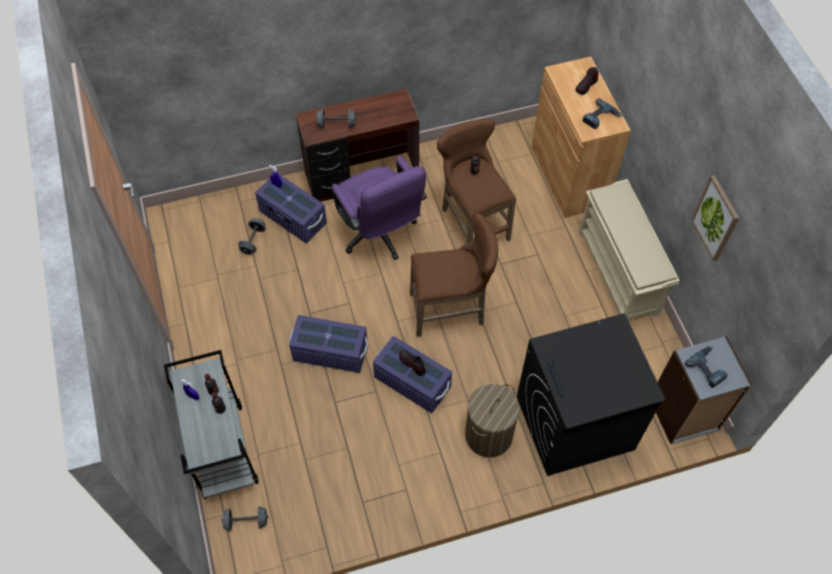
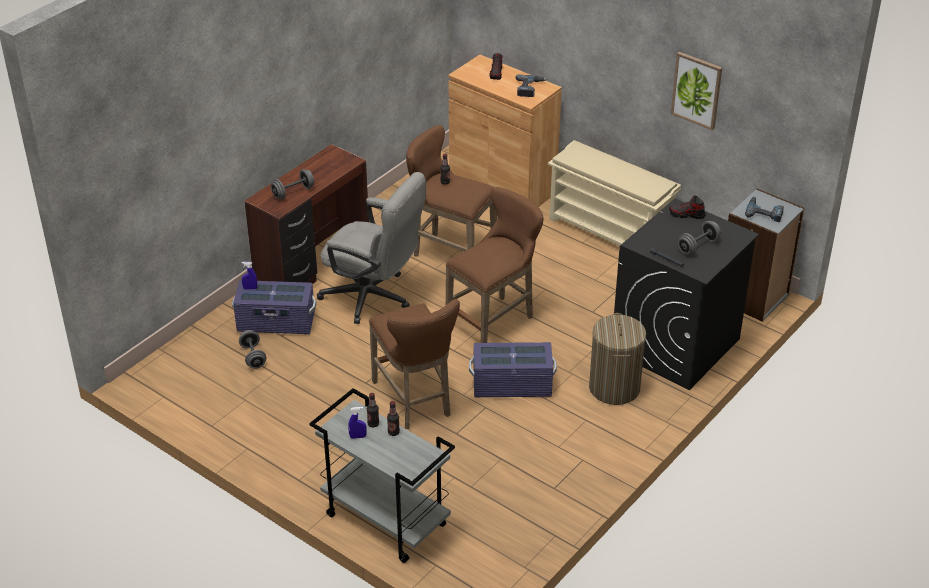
camera: 35 degrees left, 20 degrees down
(246, 521) = (462, 558): grey dumbbell -> grey dumbbell (698, 246)
(330, 352) = (415, 401): purple storage box -> brown stool
(380, 234) = (374, 298): purple office chair -> grey office chair
(412, 364) = (511, 353): shoe -> shoe (687, 215)

